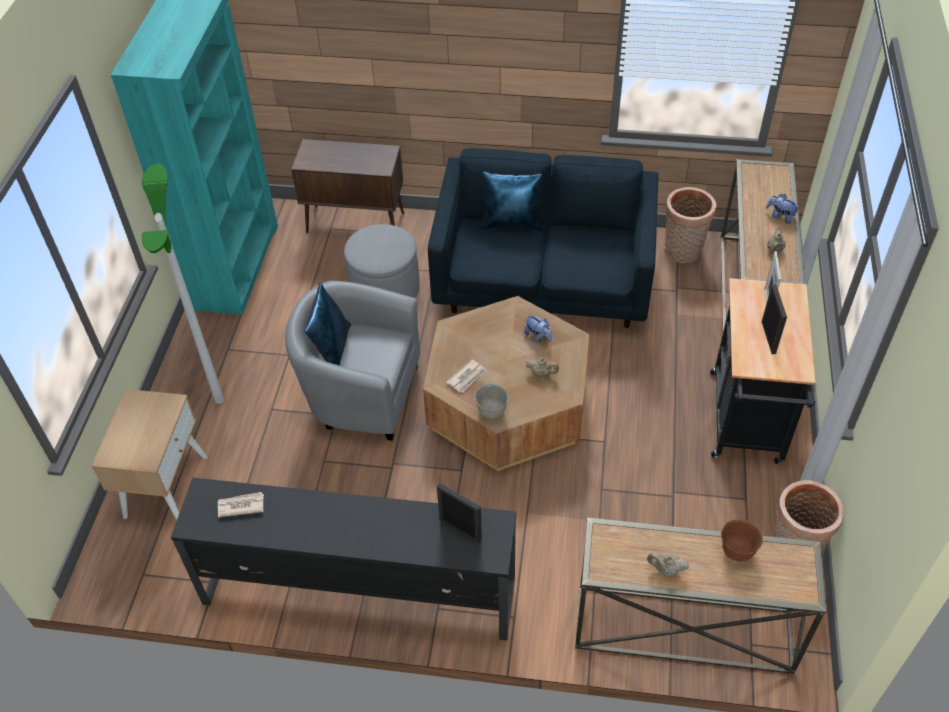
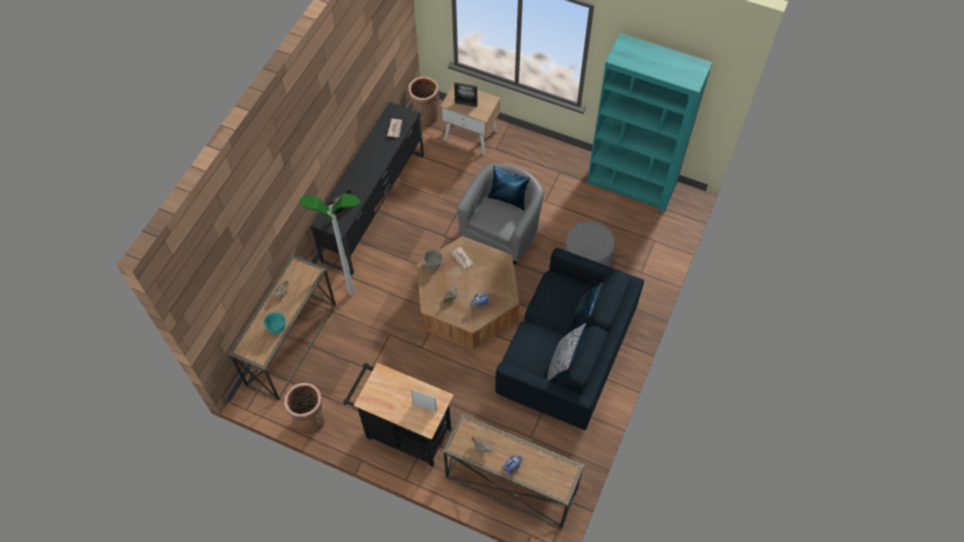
camera: 105 degrees right, 10 degrees up
(219, 400) = (522, 164): floor lamp -> floor lamp (351, 292)
(356, 223) = (656, 256): brown cabinet -> none
(592, 229) = (564, 363): none -> pillow
(682, 252) = (567, 456): basket -> basket (425, 115)
(736, 551) = (277, 328): brown bowl -> turquoise bowl
(768, 337) = (396, 395): picture frame -> picture frame (466, 104)

